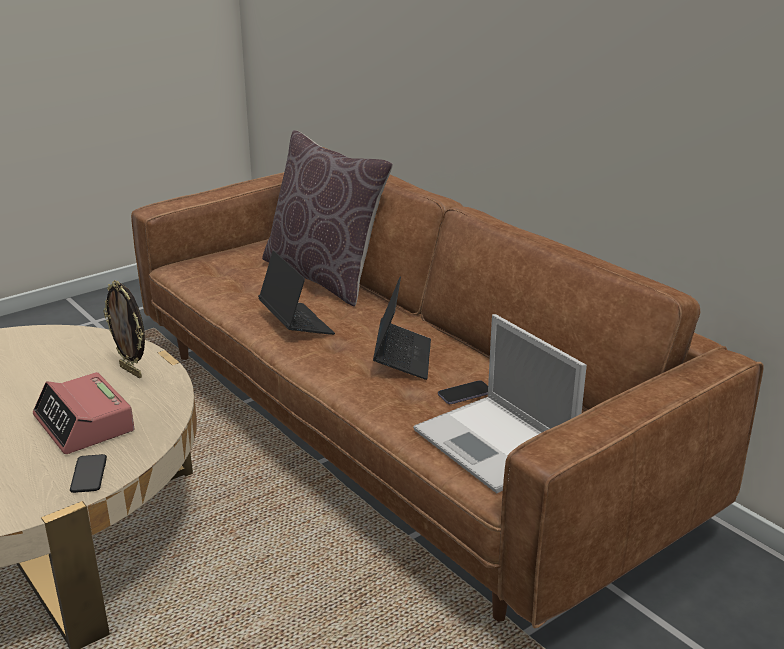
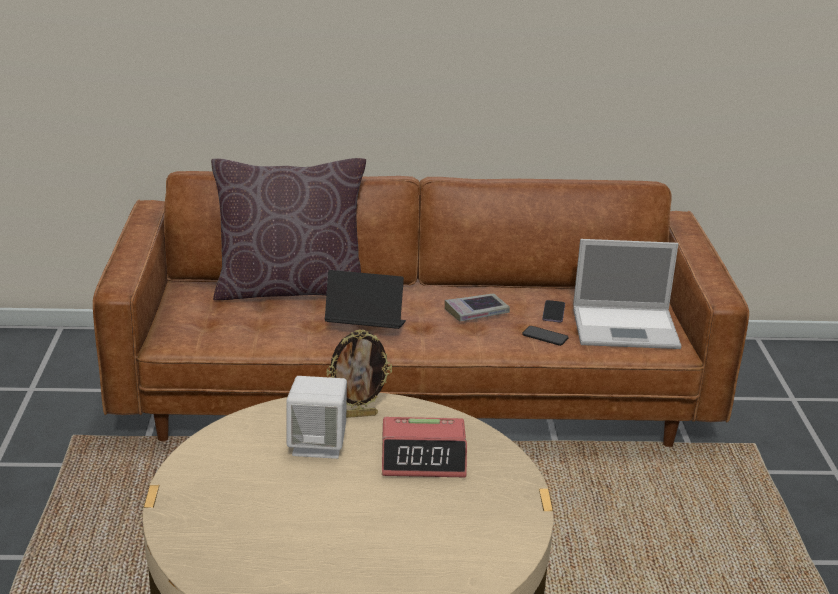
camera: 55 degrees left, 0 degrees up
(64, 373) = (318, 445): none -> white speaker
(89, 474) = (505, 476): phone -> phone (545, 336)
(402, 358) = (476, 312): laptop -> book

